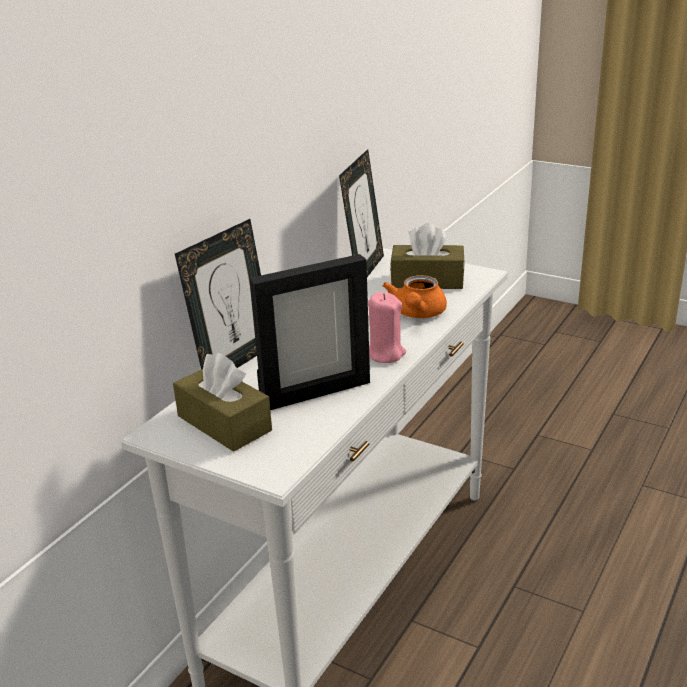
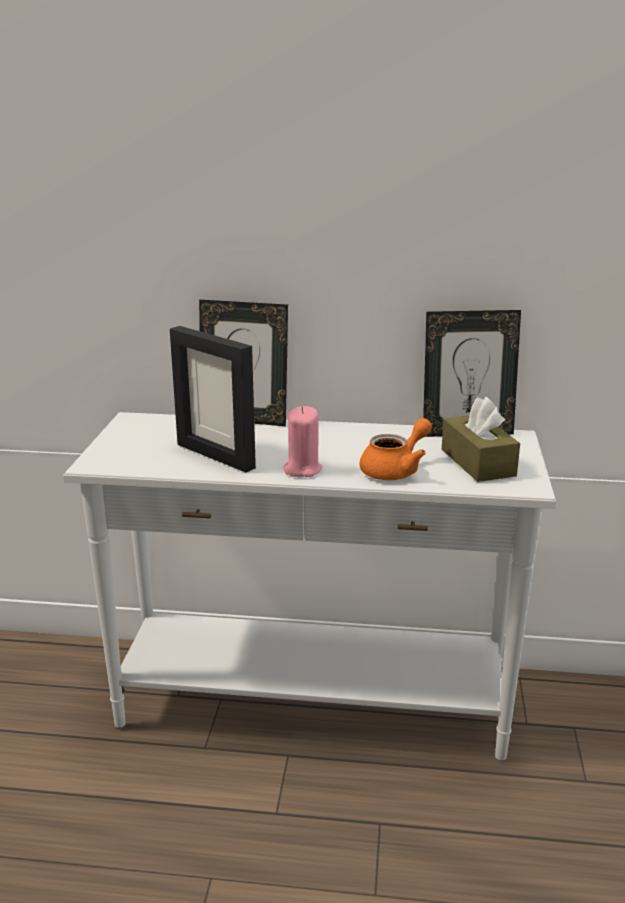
camera: 65 degrees right, 5 degrees down
(224, 423) = (152, 435): brown tissue box -> none
(417, 314) = (396, 470): orange teapot -> orange teapot turned 150 degrees clockwise

